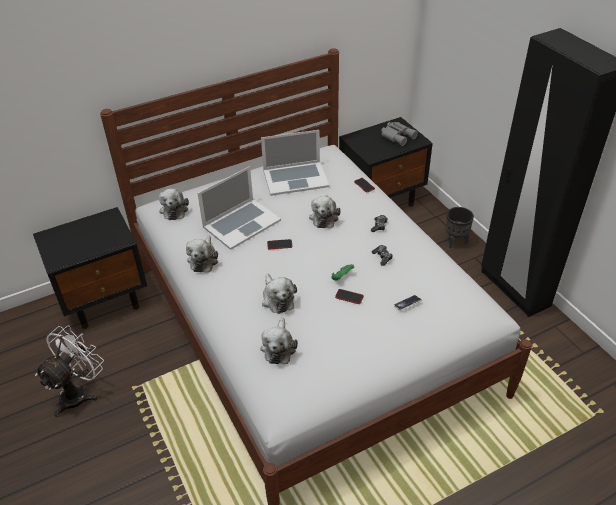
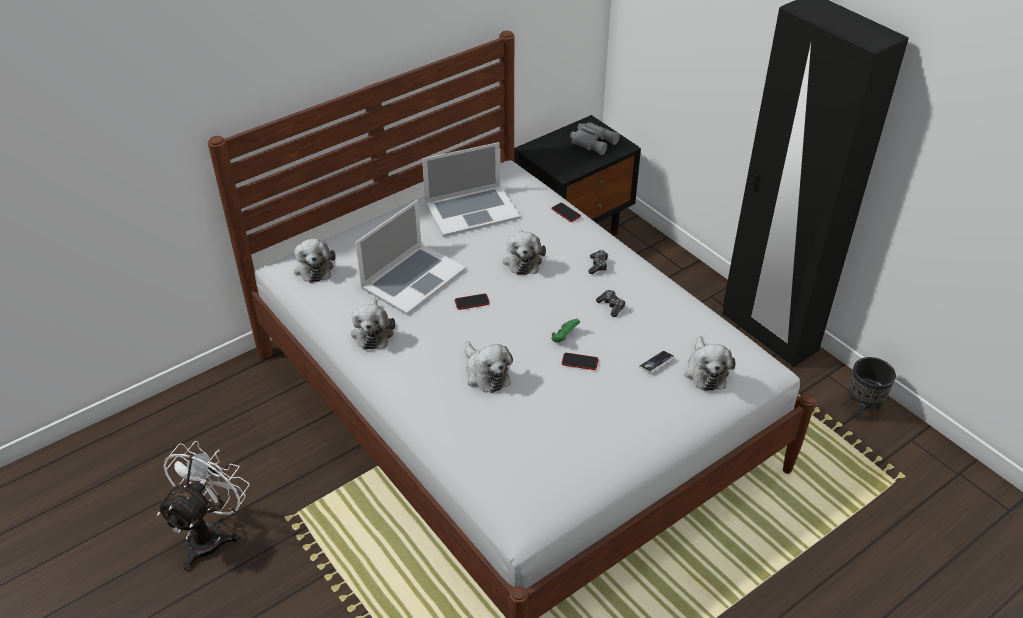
camera: 10 degrees left, 0 degrees up
(105, 300) = (217, 404): black nightstand -> none
(278, 347) = (502, 436): plush toy -> plush toy (706, 371)
(455, 242) = (682, 278): black planter -> black planter (862, 408)

